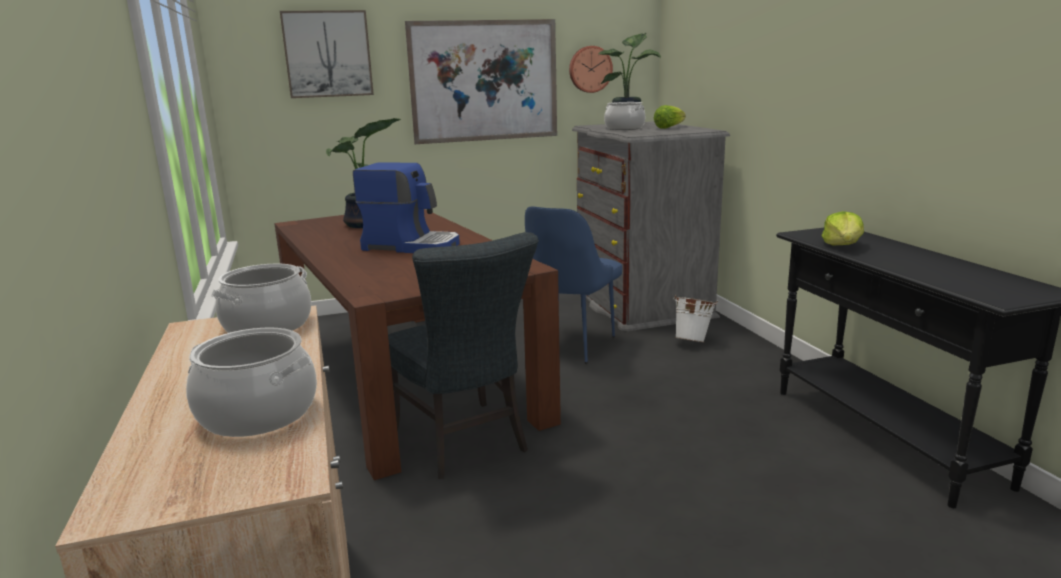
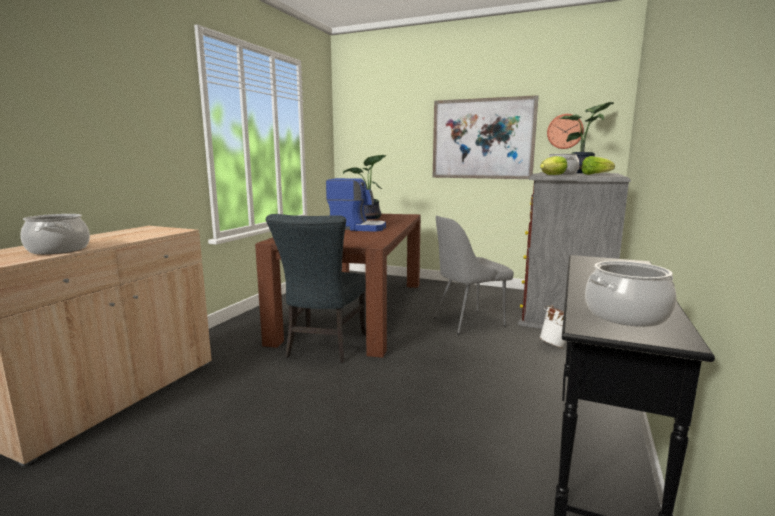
camera: 40 degrees right, 5 degrees down
(268, 326) = (161, 231): cooking pot -> cooking pot (626, 315)
(328, 54) = (390, 121): picture -> none
(411, 245) = (357, 228): coffee machine -> coffee machine turned 45 degrees counterclockwise
(571, 345) = (468, 322): blue chair -> grey chair
(842, 245) = (590, 270): lettuce -> lettuce (552, 175)

